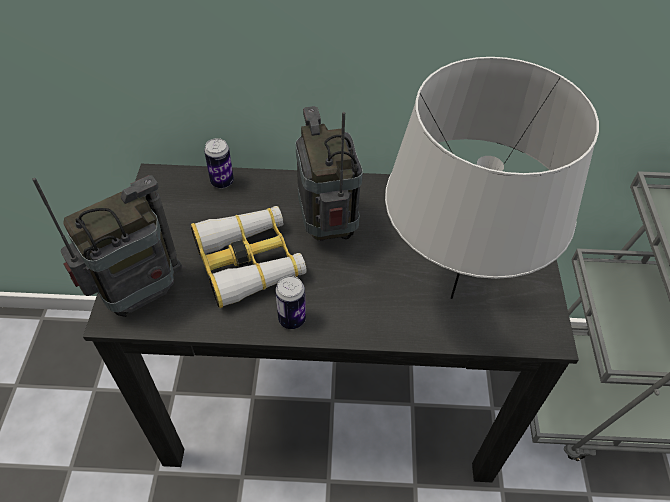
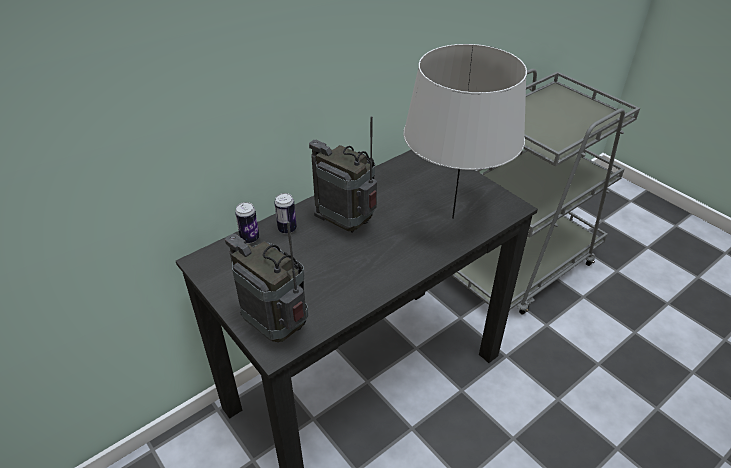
camera: 40 degrees left, 10 degrees down
(140, 294) = (277, 328): radio -> radio turned 60 degrees counterclockwise
(249, 262) = (323, 268): binoculars -> none
(292, 319) = (385, 280): can -> can (287, 229)

